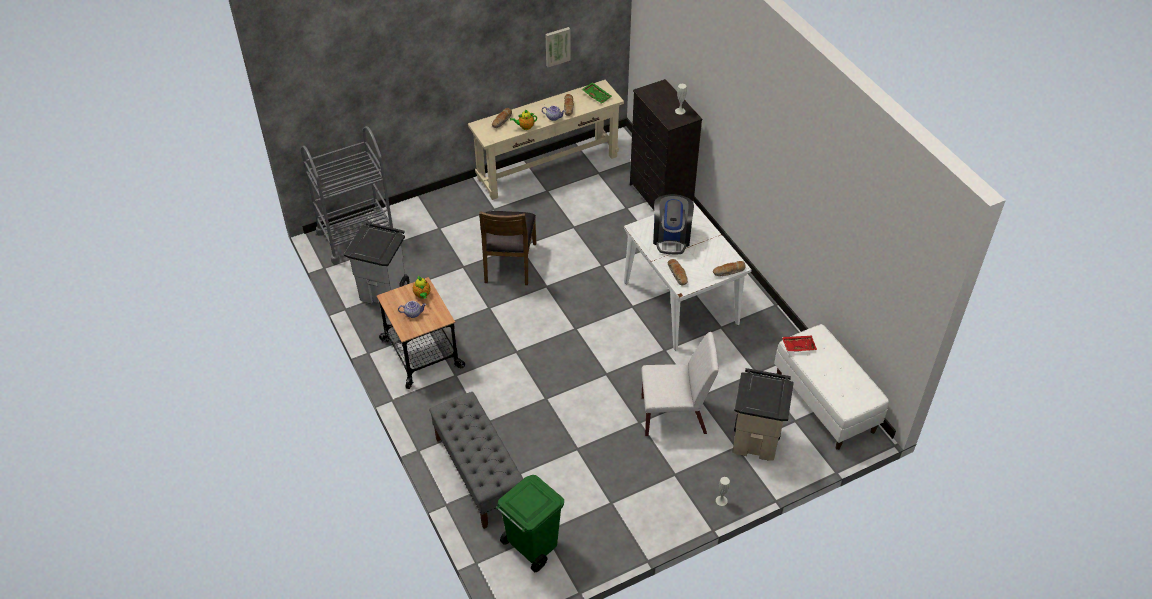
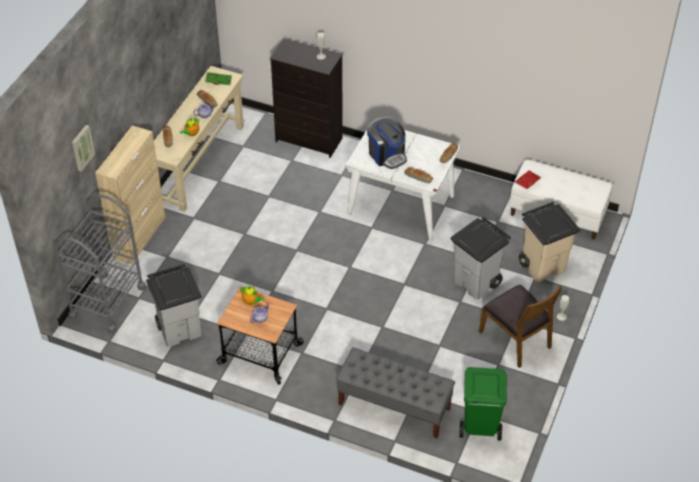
camera: 40 degrees left, 0 degrees up
(436, 200) = (139, 237): none -> beige cabinet
(509, 263) = (250, 250): brown chair -> brown chair (516, 339)
(557, 46) = (181, 53): picture -> picture (82, 147)
(674, 415) = (477, 282): white chair -> grey trash can

